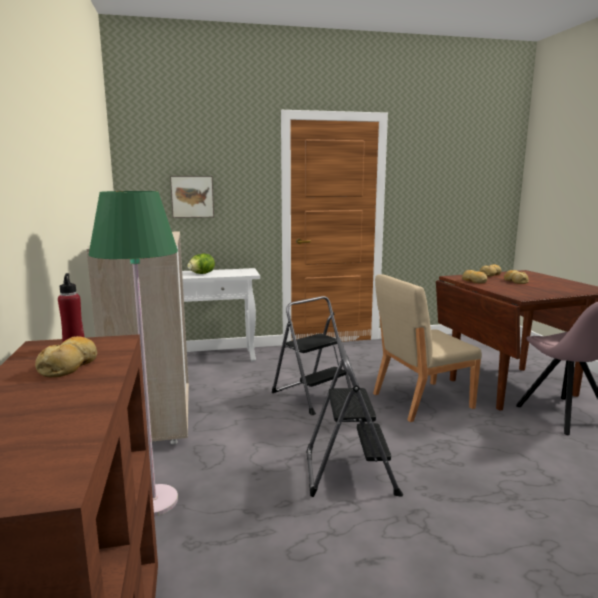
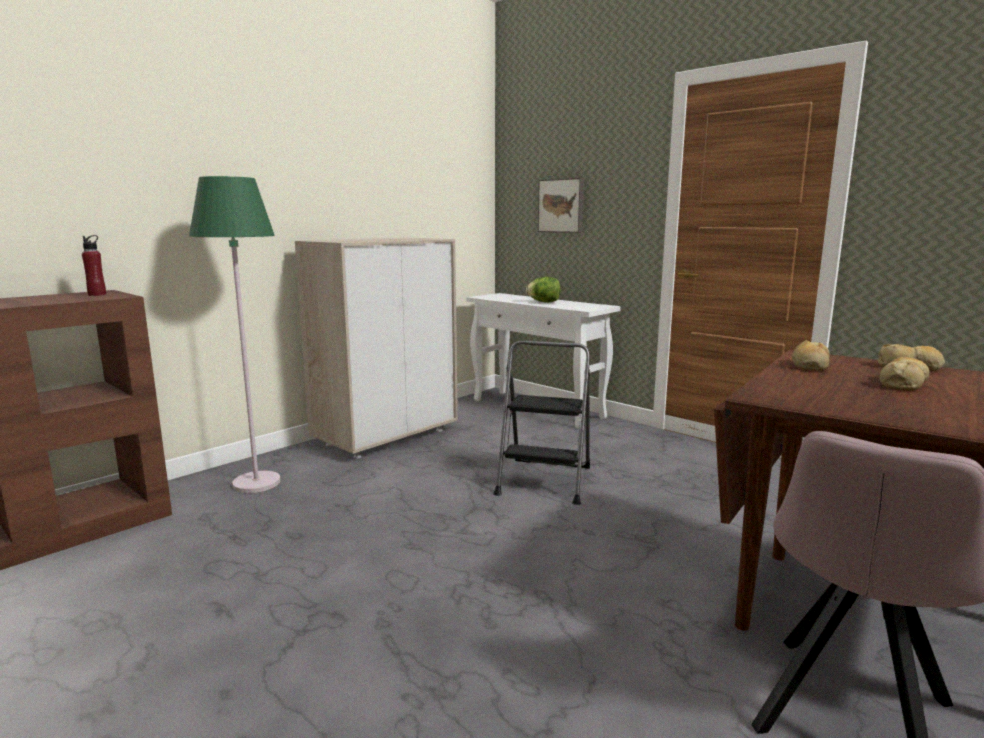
camera: 55 degrees right, 0 degrees up
(70, 366) = (50, 299): bread -> none
(346, 472) = (384, 549): black step ladder -> none
(421, 400) = (648, 549): beige chair -> none

